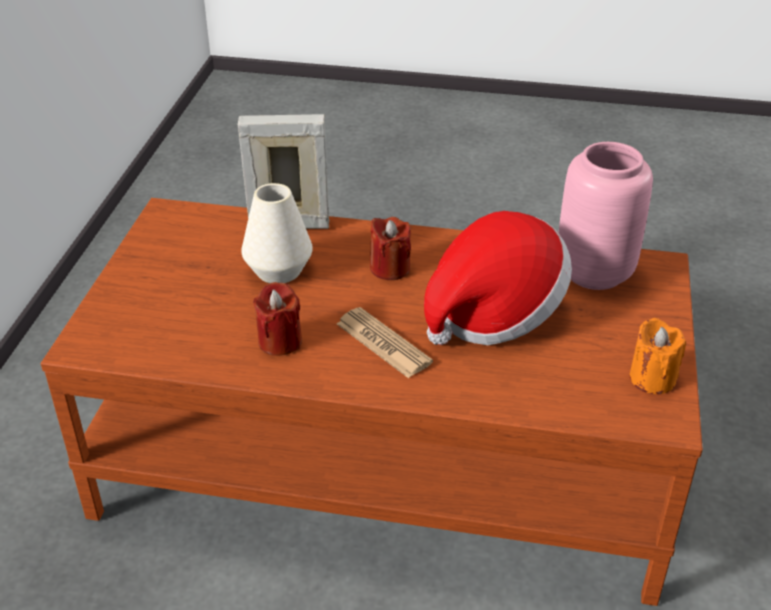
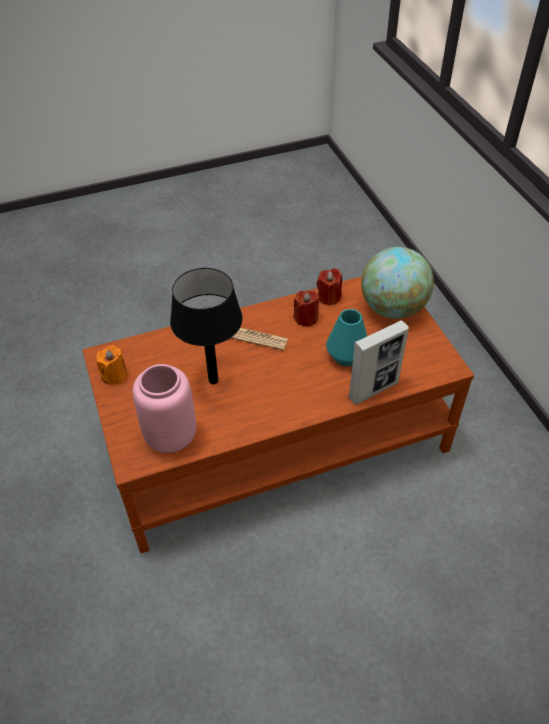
camera: 150 degrees right, 10 degrees up
(137, 302) = (393, 308): none -> globe
(278, 270) = (347, 356): white vase -> turquoise vase
(390, 268) = (290, 385): red candle -> red candle (329, 297)
(494, 313) = (214, 380): hat -> black table lamp

